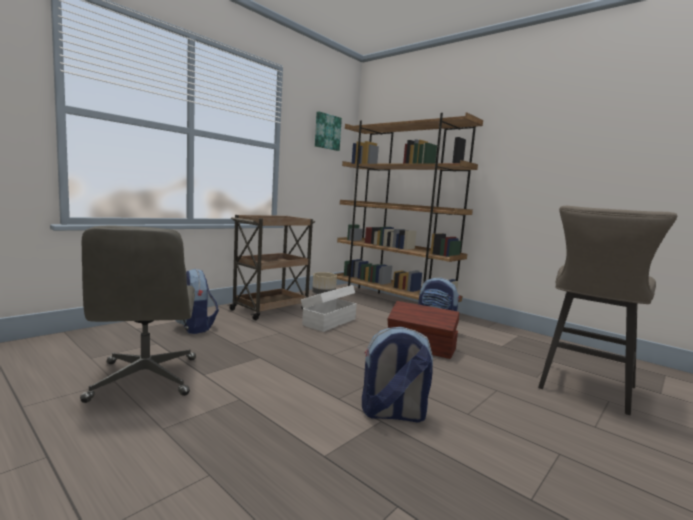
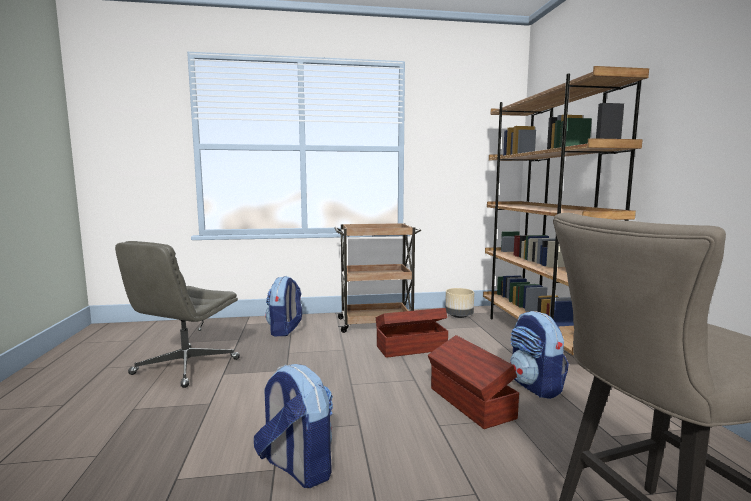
camera: 40 degrees right, 0 degrees up
(327, 132) = (473, 122): picture -> none
(328, 322) = (410, 348): white storage box -> brown storage box

